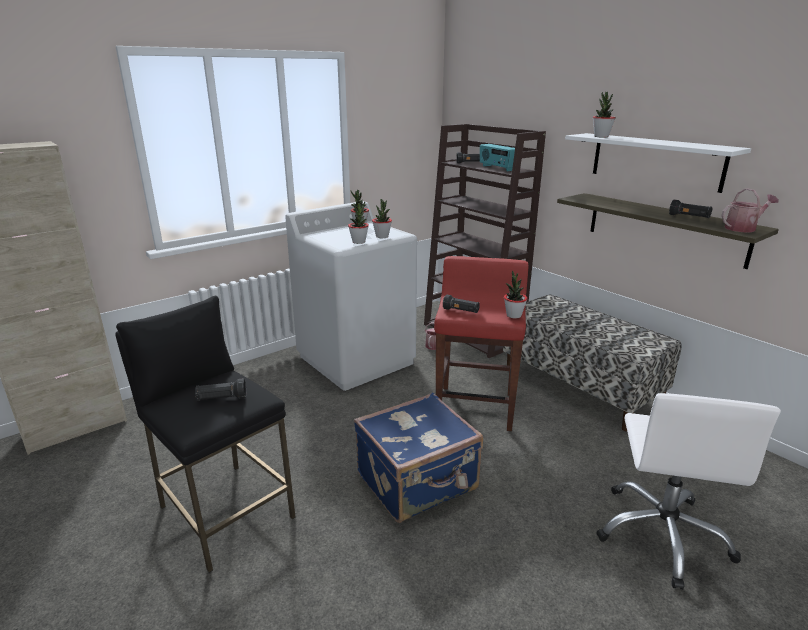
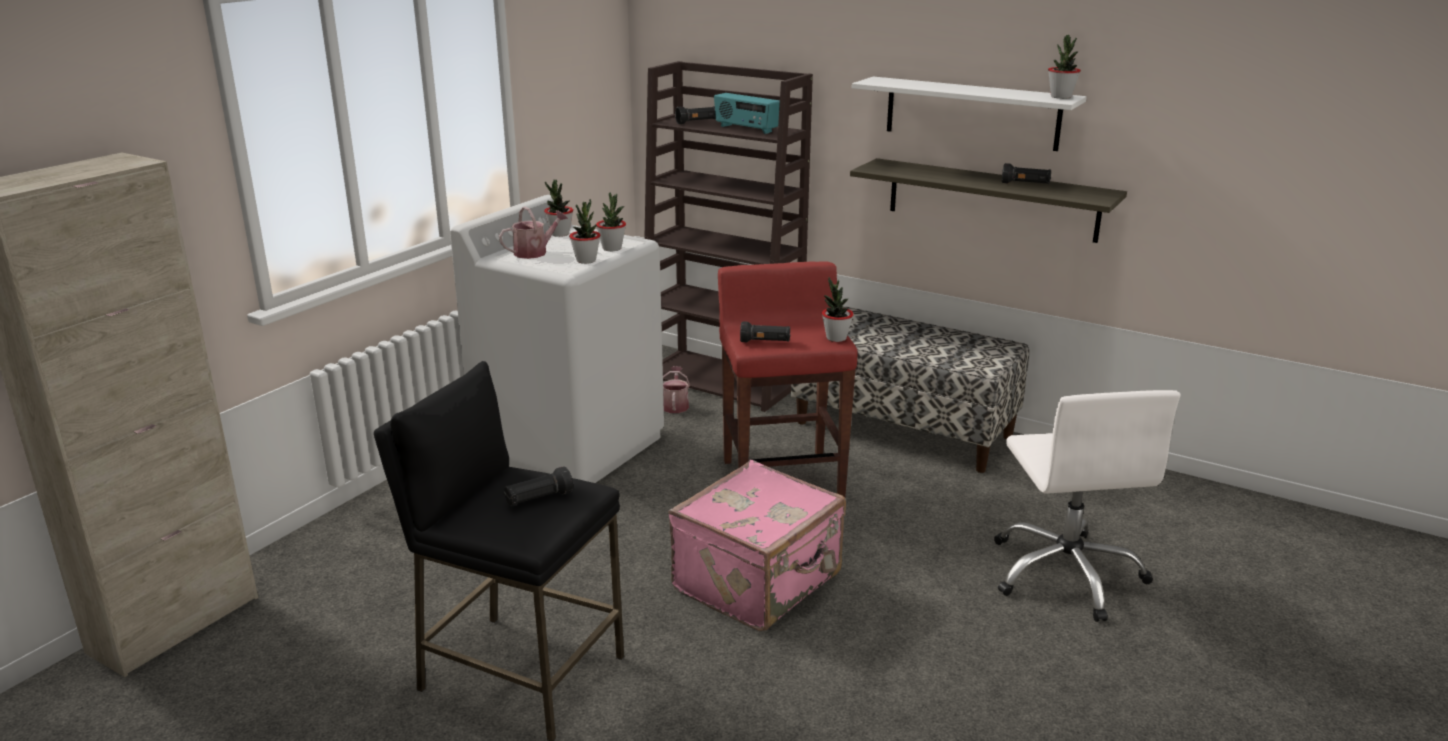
camera: 20 degrees left, 0 degrees up
(418, 482) = (760, 583): blue suitcase -> pink suitcase
(601, 136) = (900, 83): potted plant -> potted plant (1060, 97)
(743, 228) = (1091, 194): watering can -> watering can (535, 252)

